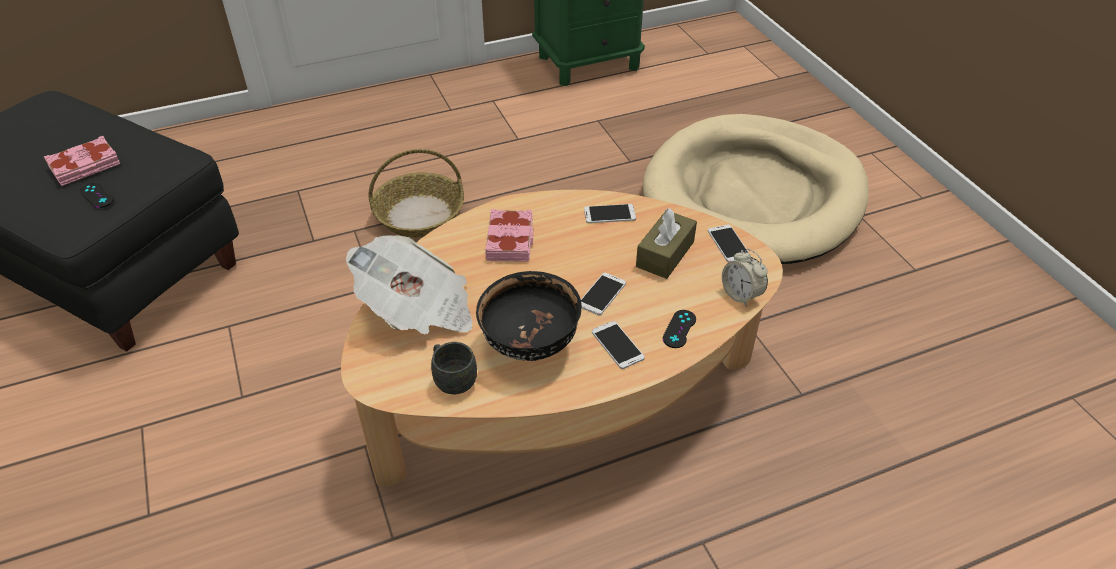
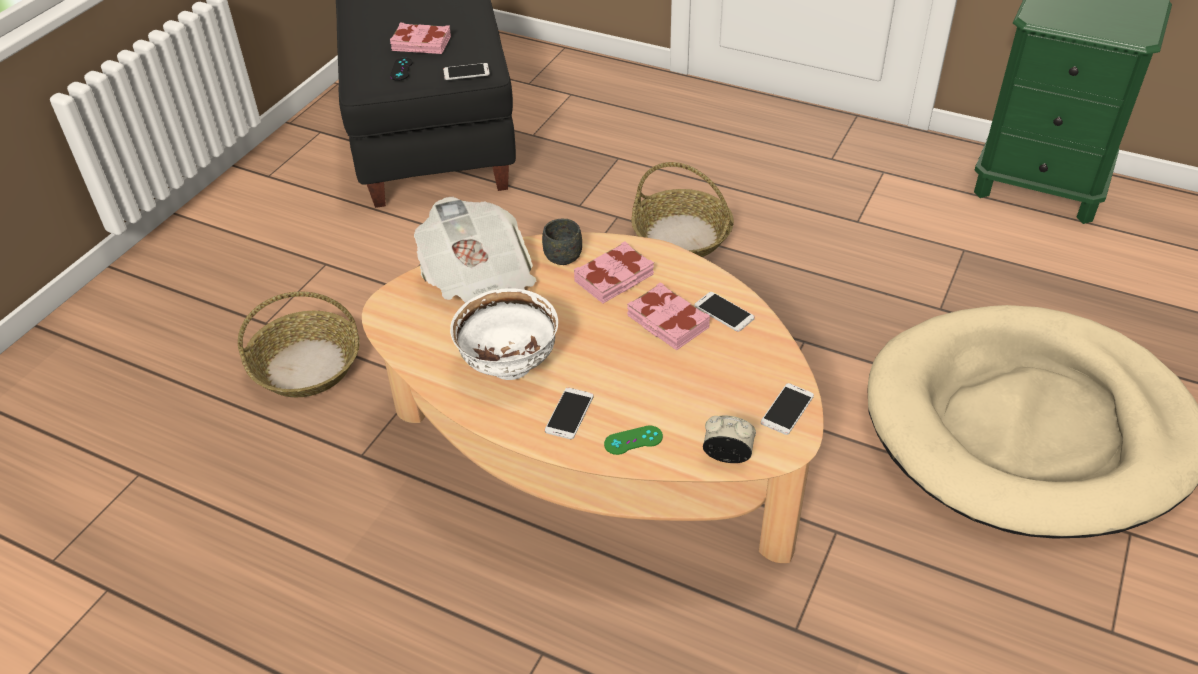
camera: 50 degrees right, 0 degrees up
(243, 514) = (307, 365): none -> basket
(452, 379) = (430, 346): grey mug -> grey mug (564, 254)
(531, 348) = (509, 367): black bowl -> white bowl
(586, 244) = (667, 322): none -> pink book
(602, 294) = (617, 368): phone -> phone (466, 72)
(665, 254) = (717, 376): brown tissue box -> none
(679, 329) = (633, 440): black game controller -> green game controller
(741, 295) = (727, 456): alarm clock -> alarm clock turned 90 degrees clockwise

